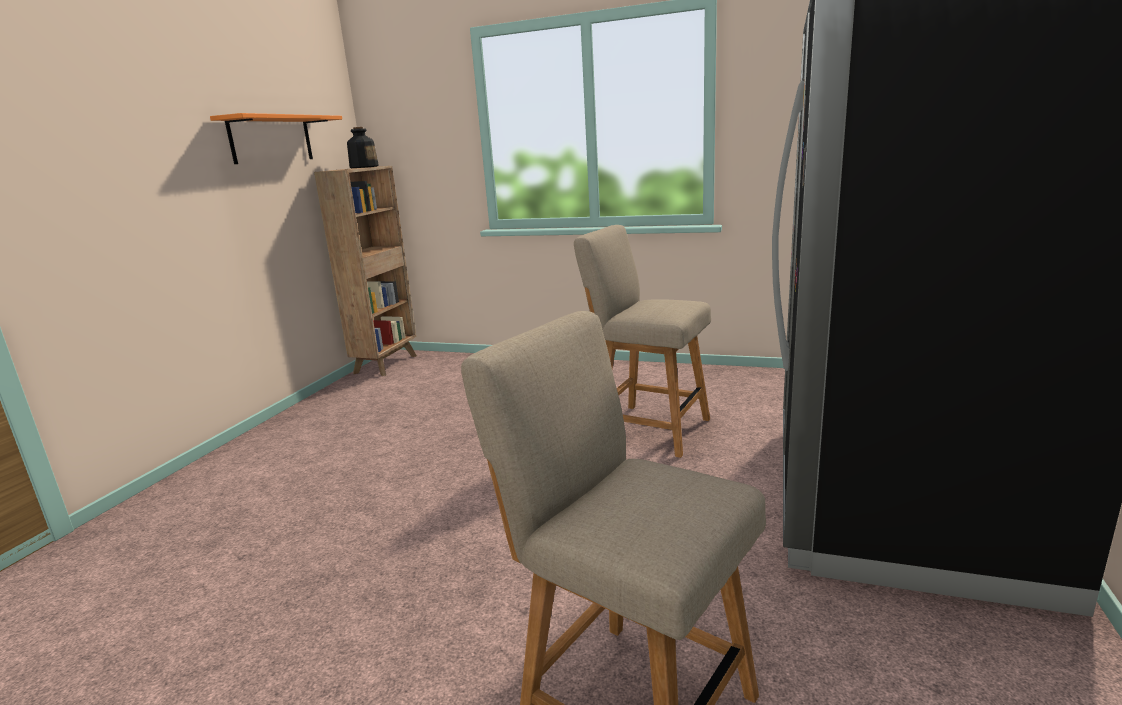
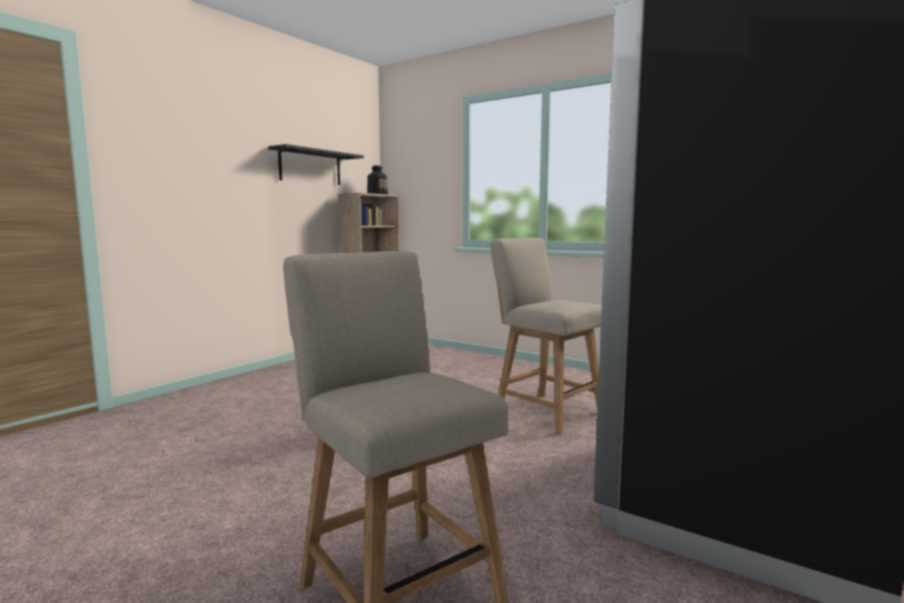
camera: 15 degrees right, 10 degrees down
(271, 139) = (310, 167): orange shelf -> black shelf

